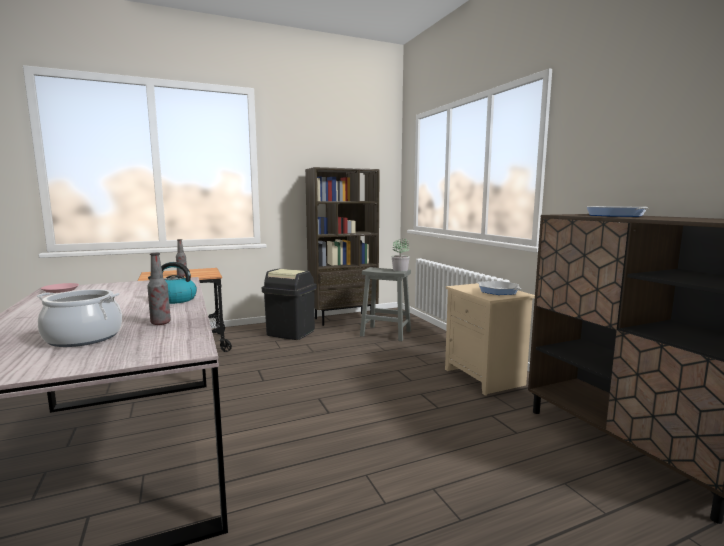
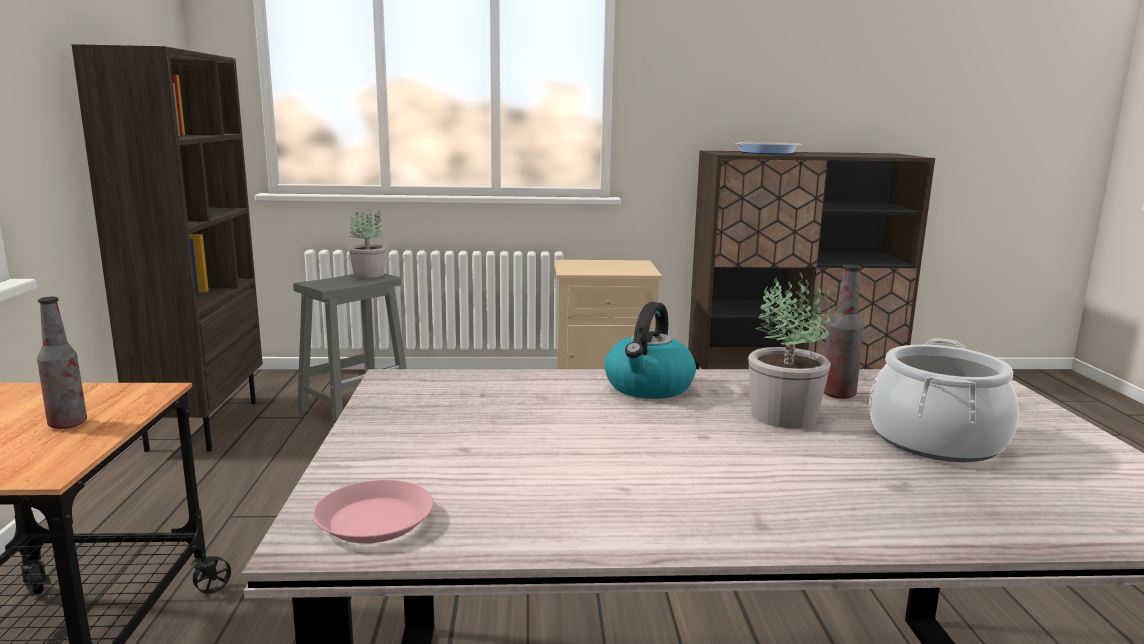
camera: 70 degrees left, 5 degrees up
(131, 316) = (782, 415): none -> potted plant
(290, 333) = (204, 492): black trash can -> none
(498, 291) = (615, 265): frying pan -> none

